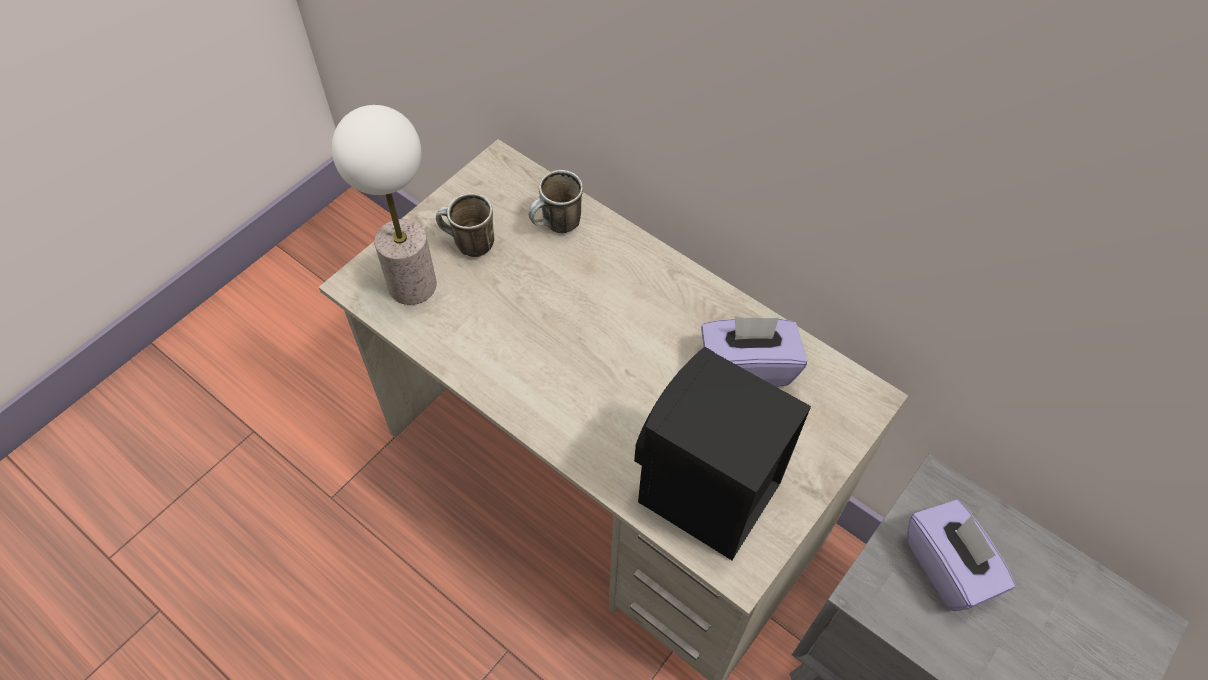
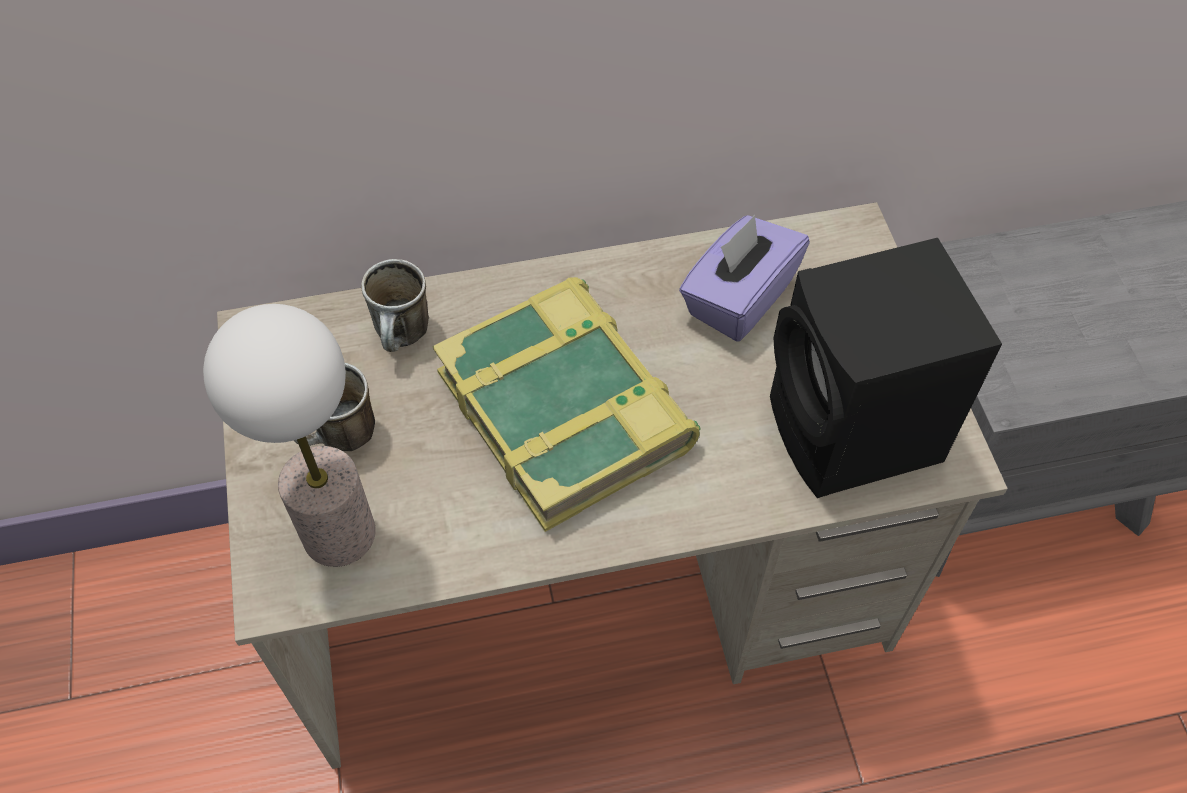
camera: 50 degrees left, 0 degrees up
(582, 332) = (567, 409): none -> book
(948, 566) = (1029, 318): purple tissue box -> none

